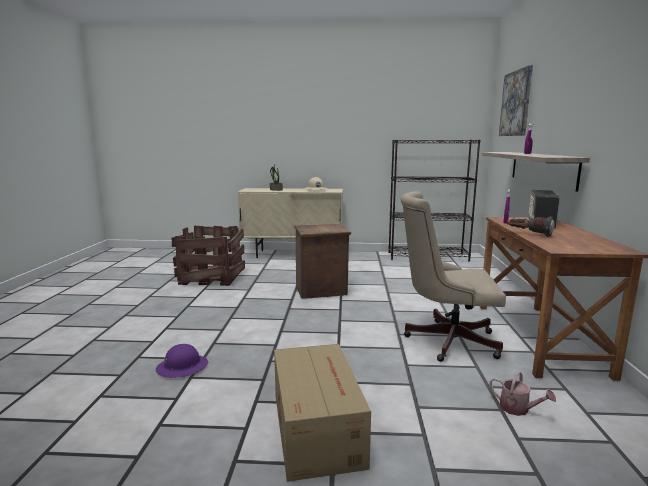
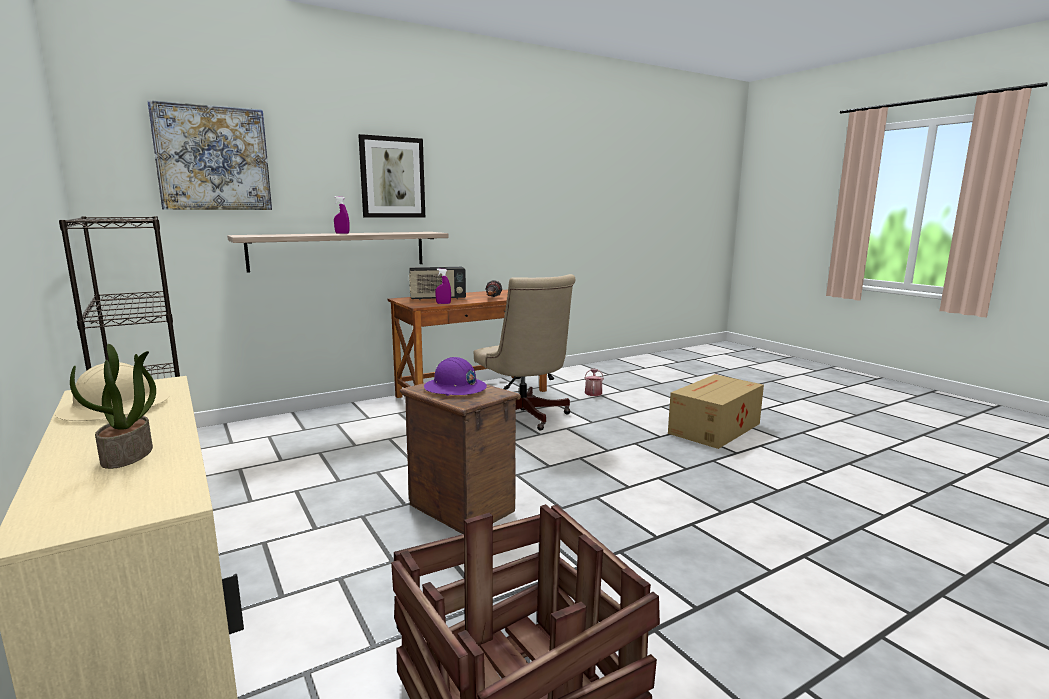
camera: 125 degrees left, 0 degrees up
(182, 367) = (781, 503): purple hard hat -> purple hard hat (455, 388)
(575, 101) = (392, 177): none -> picture

